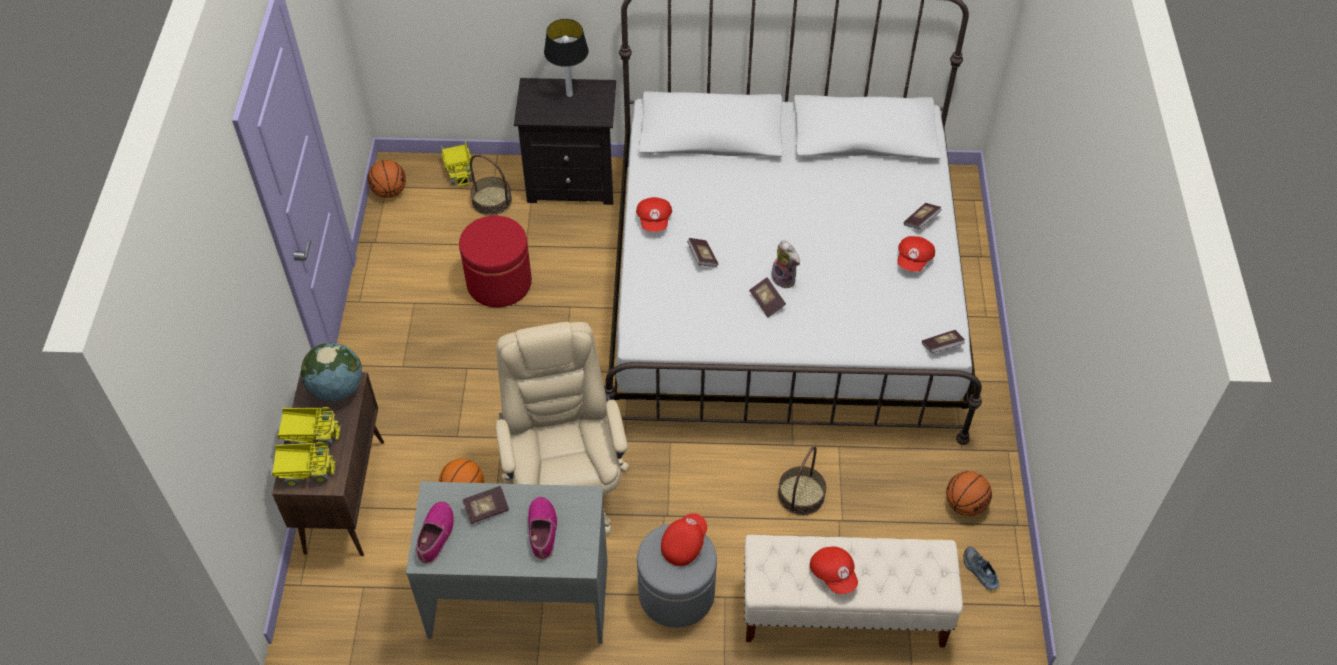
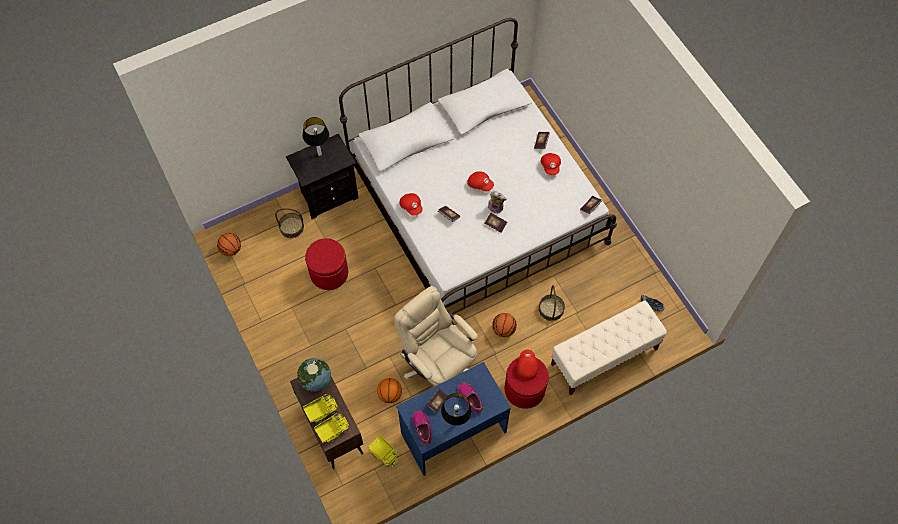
camera: 30 degrees left, 10 degrees up
(460, 171) = (261, 218): toy truck -> toy truck (384, 453)
(492, 555) = (455, 423): none -> table lamp
(518, 597) = (452, 432): grey desk -> blue desk
(676, 593) = (524, 389): grey ottoman -> red ottoman
(834, 574) = (604, 345): red cap -> red cap (480, 184)
(965, 504) = (627, 275): basketball -> basketball (503, 329)

